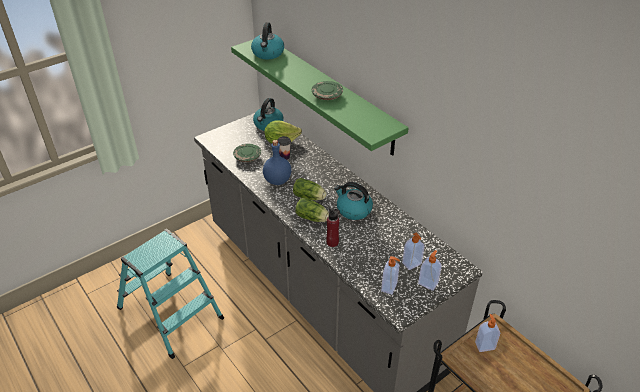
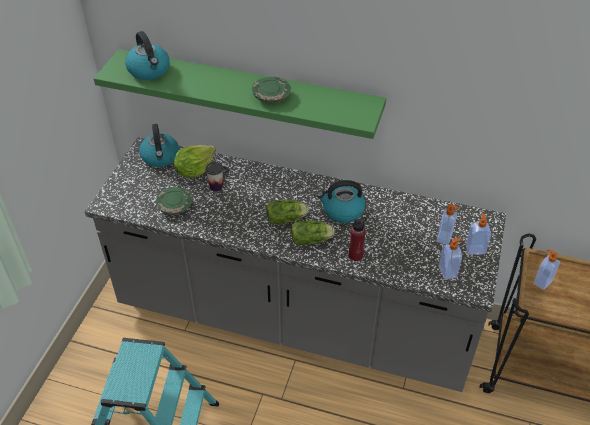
camera: 35 degrees left, 5 degrees up
(277, 180) = (234, 217): blue bottle -> none

